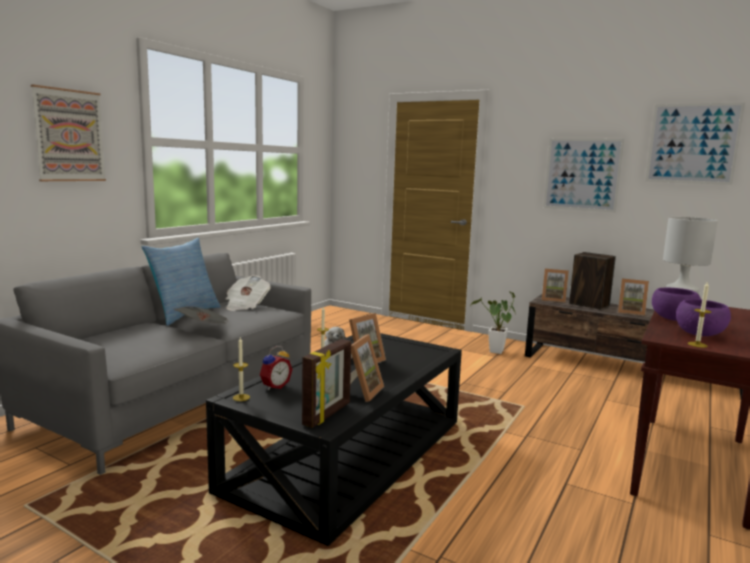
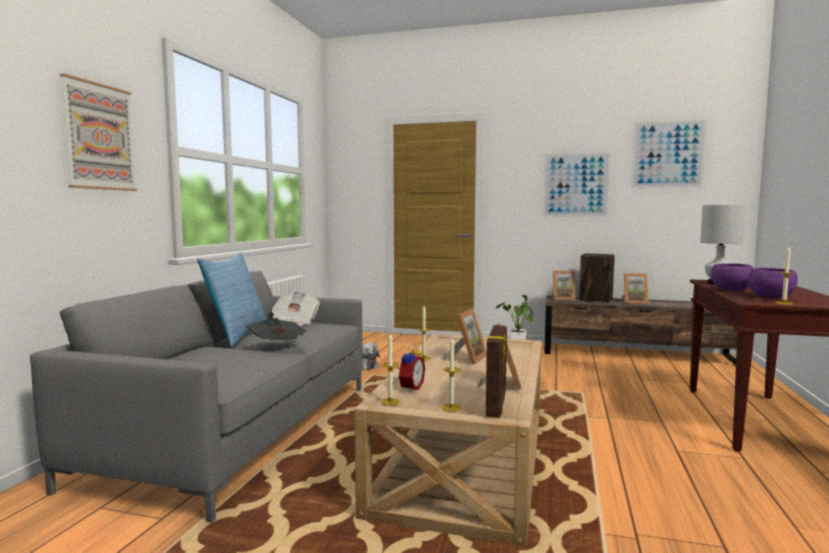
camera: 15 degrees left, 5 degrees down
(285, 411) = (451, 408): none -> candle
(348, 453) = (464, 456): black coffee table -> beige coffee table

